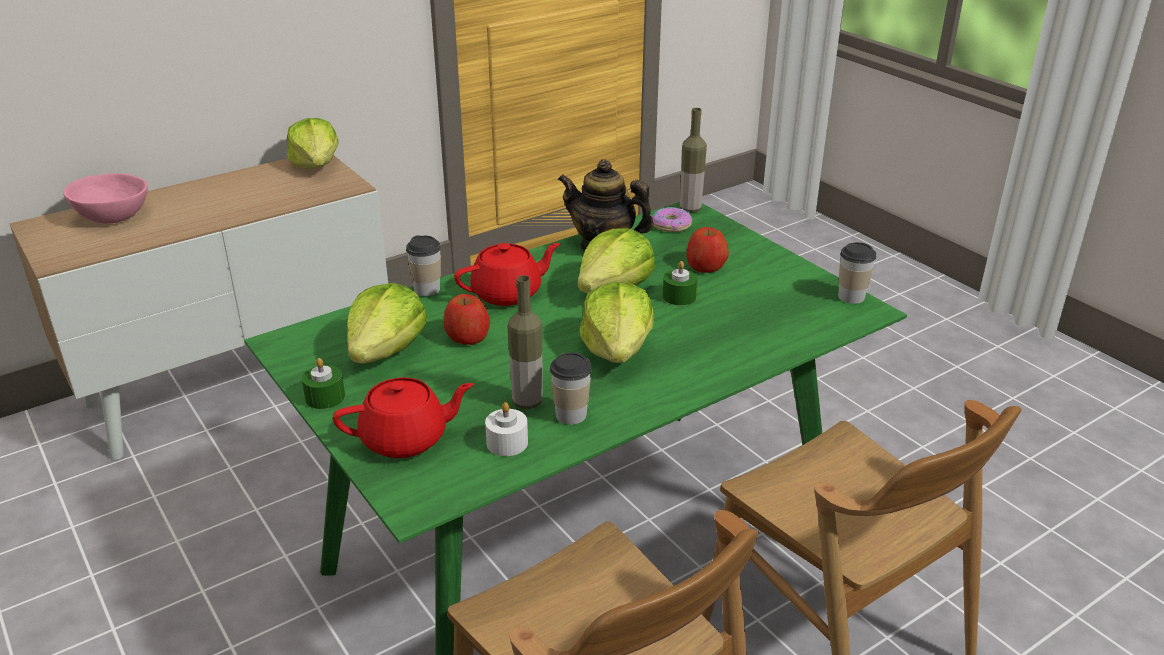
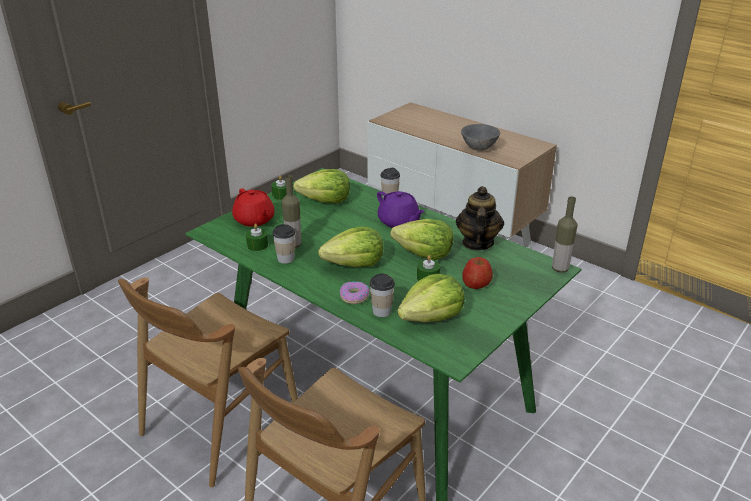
camera: 75 degrees right, 0 degrees up
(112, 216) = (431, 118): pink bowl -> none
(280, 202) = (478, 148): none -> grey bowl
(316, 165) = (532, 147): lettuce -> lettuce (432, 317)
(467, 336) = (348, 218): apple -> none
(507, 443) = (257, 245): white candle -> green candle
(508, 293) = (399, 222): red teapot -> purple teapot
(671, 225) = (526, 264): donut -> donut (354, 296)
(851, 297) = (470, 351): cup -> cup (381, 311)

